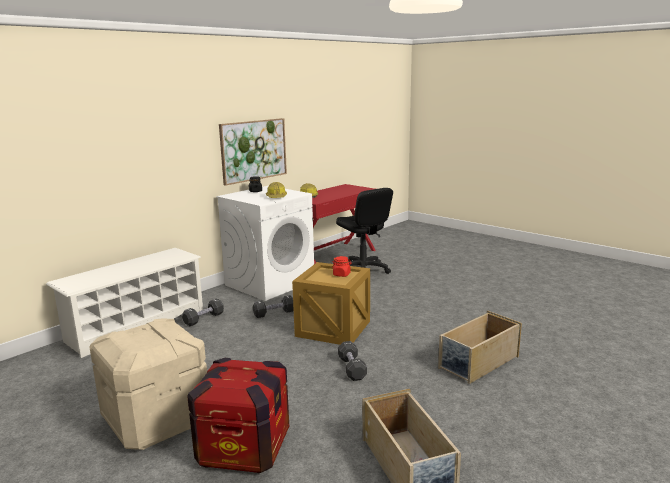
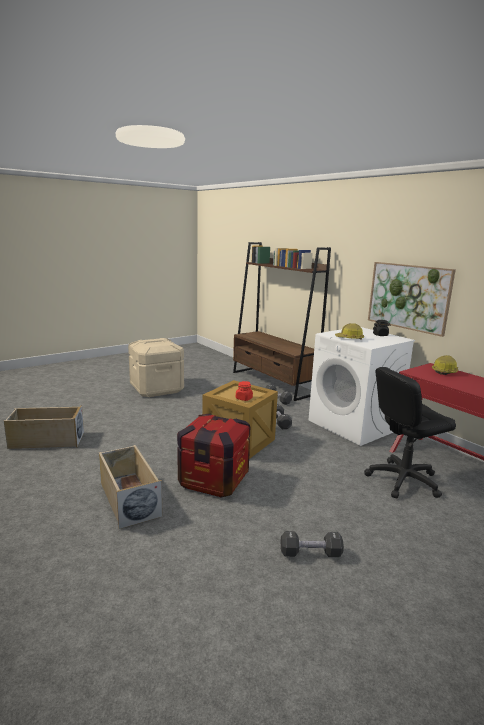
camera: 100 degrees right, 0 degrees up
(136, 326) = (273, 383): white shoe rack -> brown bookcase
(244, 448) = (112, 405): crate -> crate (214, 480)
(352, 368) = (166, 440): black dumbbell -> black dumbbell (310, 553)

